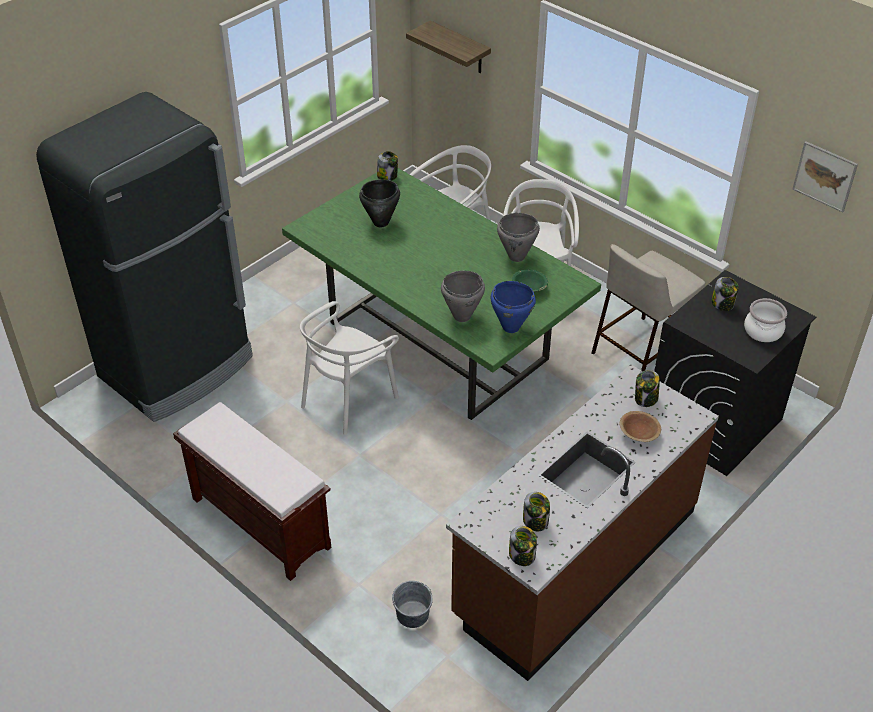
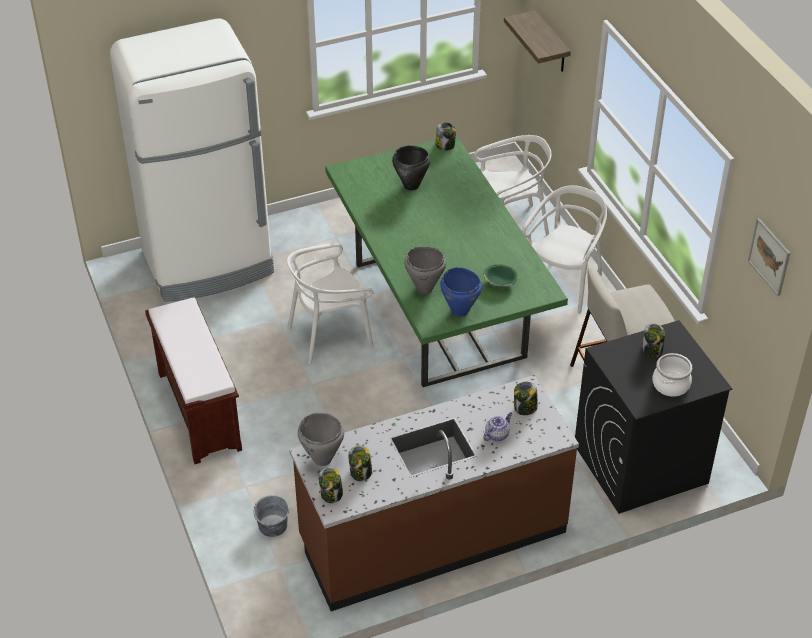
camera: 25 degrees right, 0 degrees up
(178, 367) = (208, 263): black fridge -> white fridge
(517, 257) = (509, 252): grey cooking pot -> grey cooking pot (322, 459)
(639, 434) = (497, 434): brown bowl -> teapot

